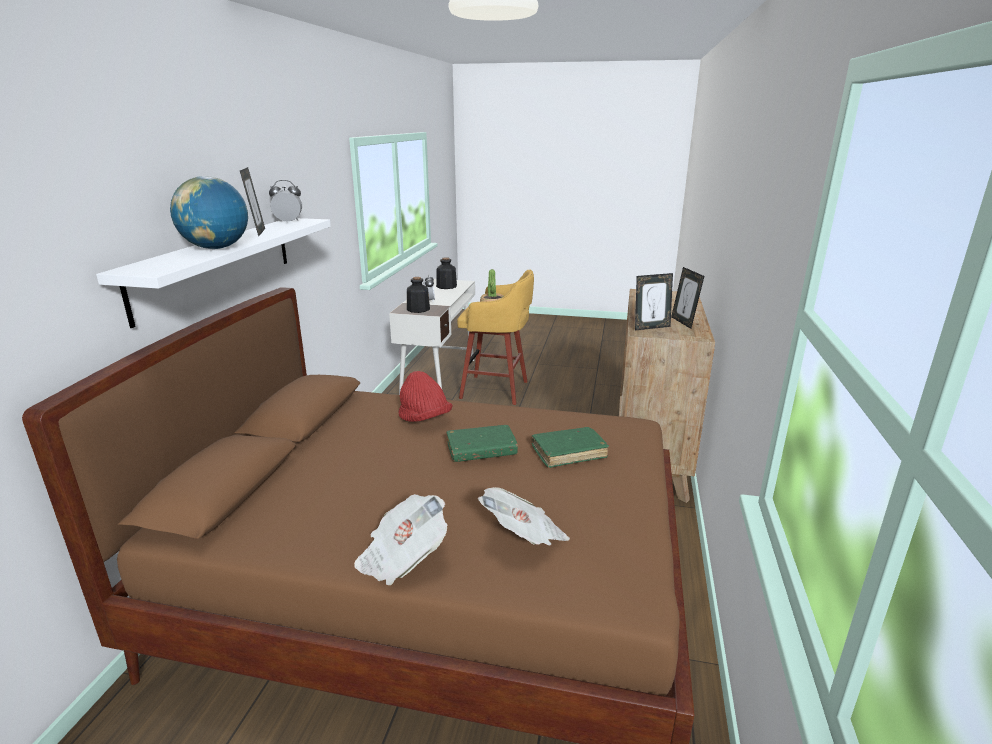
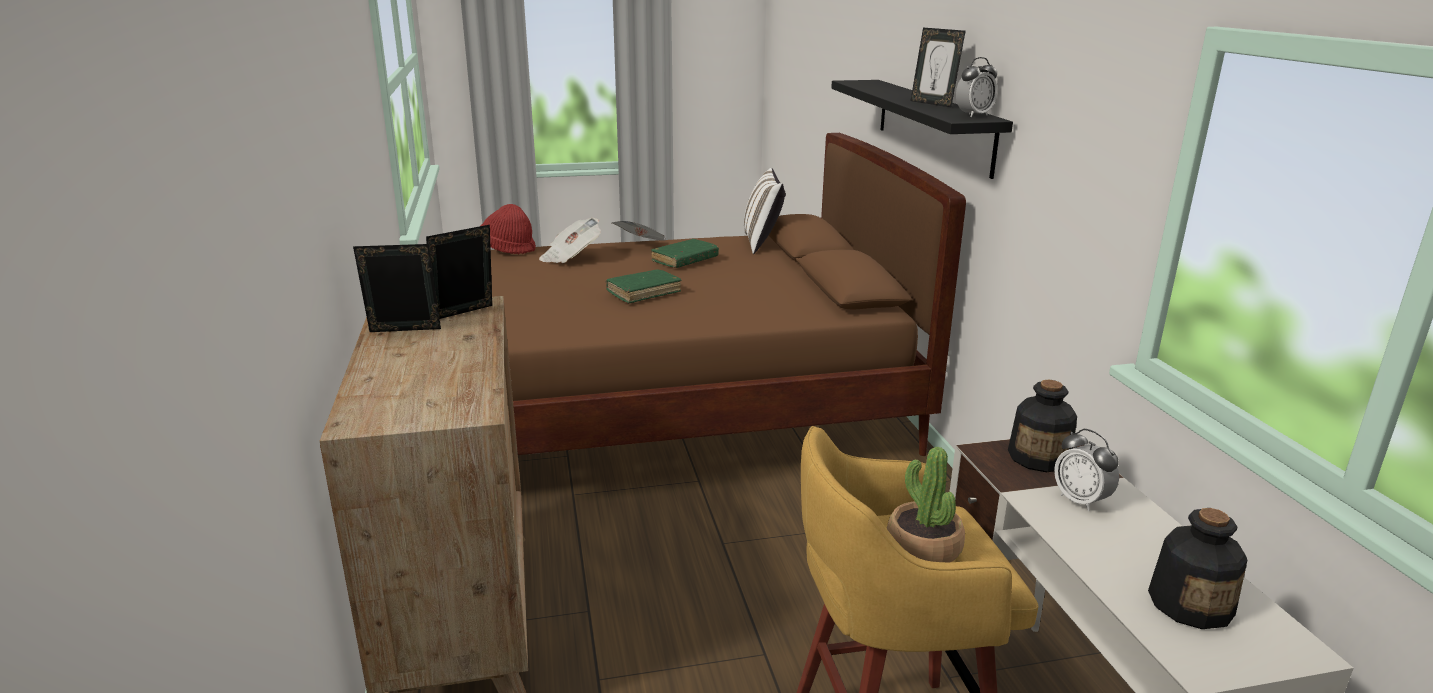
camera: 155 degrees right, 0 degrees up
(216, 248) = (889, 92): globe -> none
(217, 265) = (933, 124): white shelf -> black shelf
(243, 520) = (763, 243): none -> white pillow
(424, 419) = (730, 307): red hat -> red hat (508, 248)
(568, 453) = (559, 304): green book -> green book (685, 260)
(683, 322) = (404, 332): picture frame -> picture frame turned 60 degrees counterclockwise

